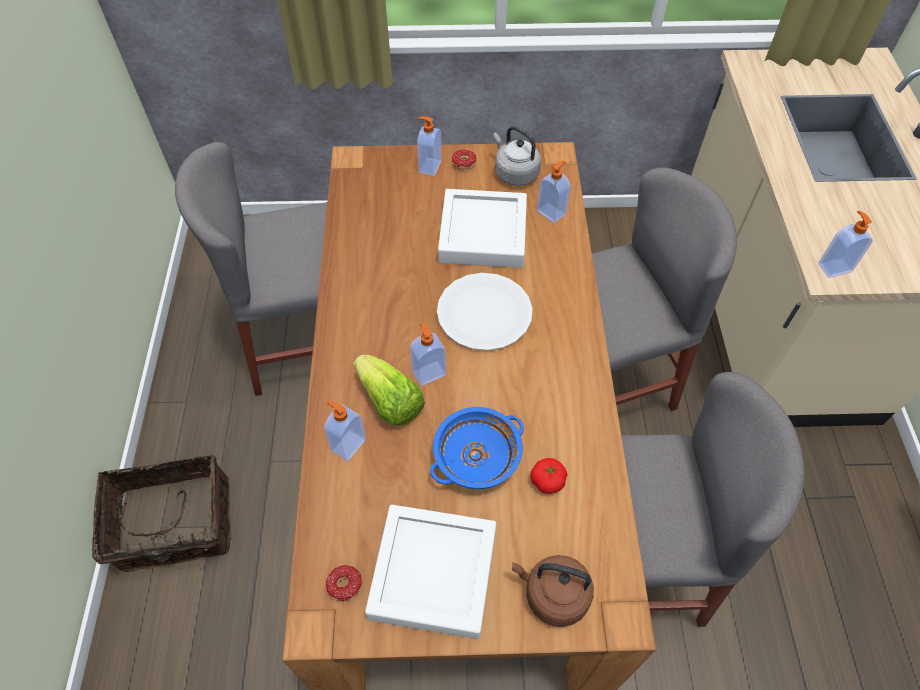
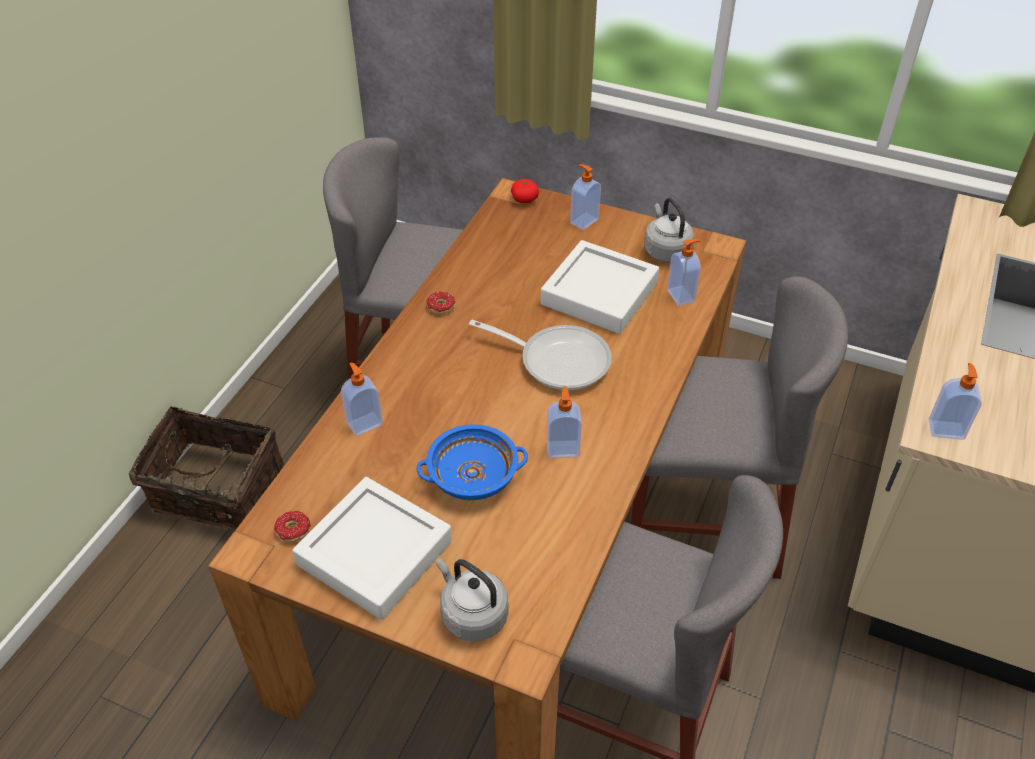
camera: 25 degrees right, 10 degrees down
(390, 402) = (423, 403): lettuce -> none
(428, 372) = (473, 391): soap dispenser -> soap dispenser (562, 448)
(465, 166) = (619, 230): donut -> donut (440, 310)
(484, 313) = (557, 360): white plate -> frying pan
(547, 481) = (527, 520): tomato -> tomato (524, 199)
(553, 595) = (471, 614): brown kettle -> grey kettle

